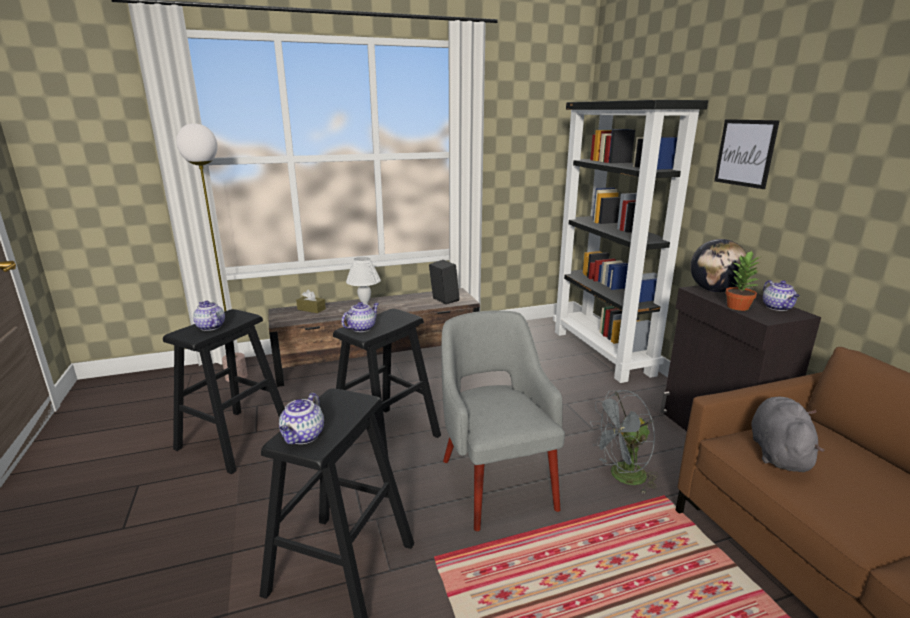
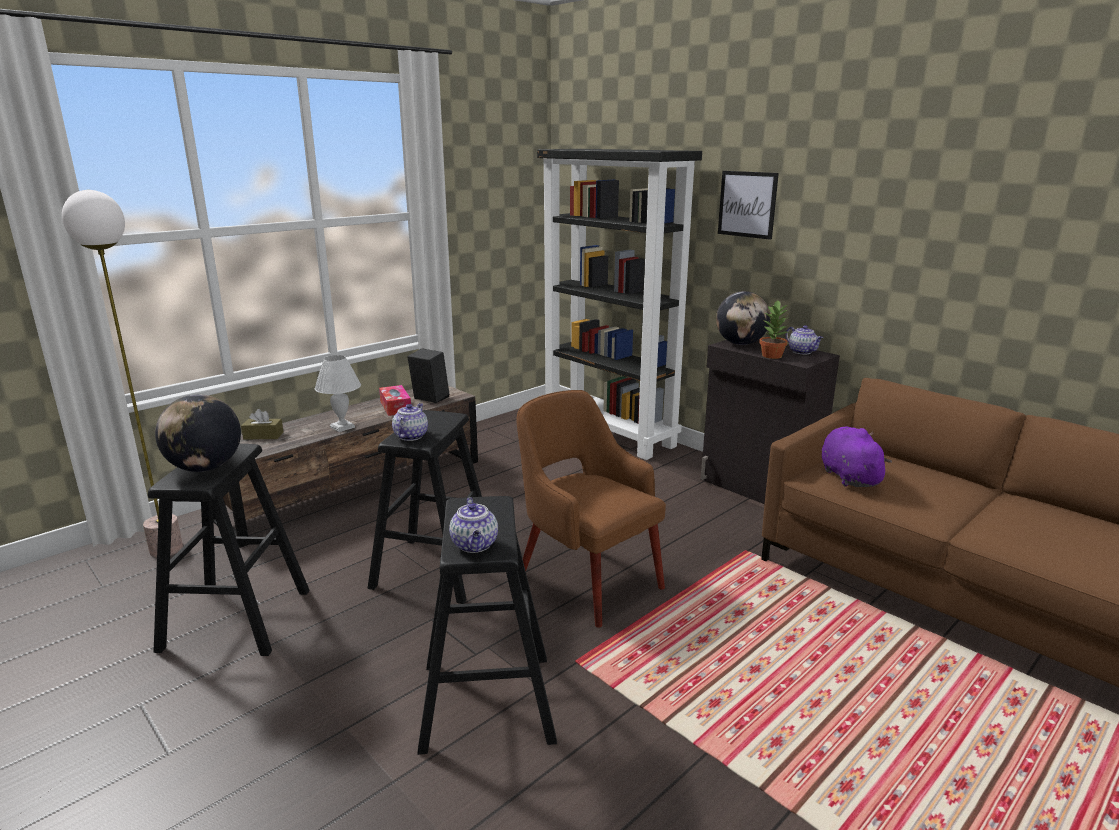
camera: 25 degrees left, 0 degrees up
(210, 327) = (205, 468): teapot -> globe
(414, 302) = (395, 407): none -> tissue box
(496, 480) = (586, 579): grey armchair -> brown armchair
(622, 477) = (700, 544): grey fan -> none
(778, 452) = (848, 476): grey plush toy -> purple plush toy

